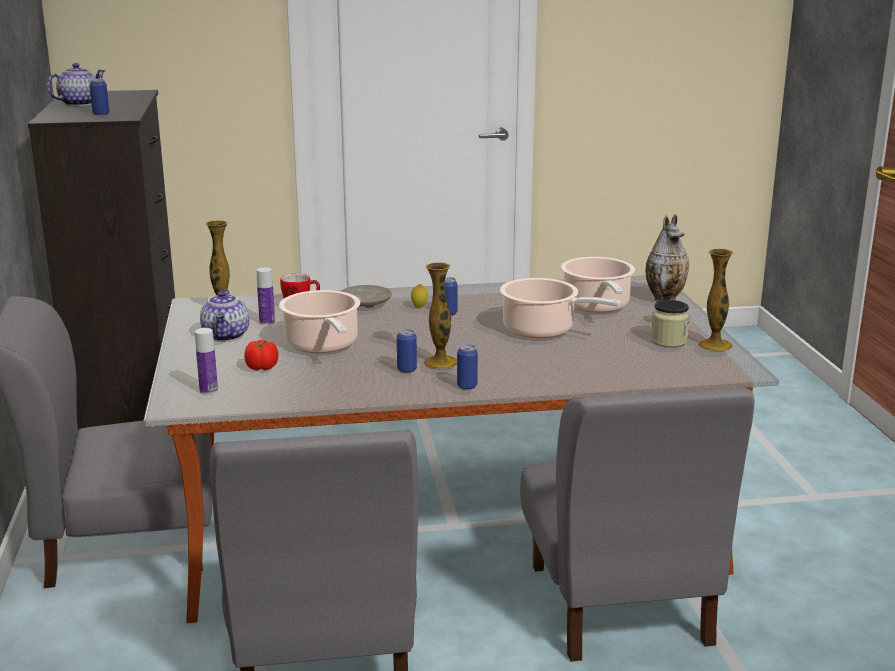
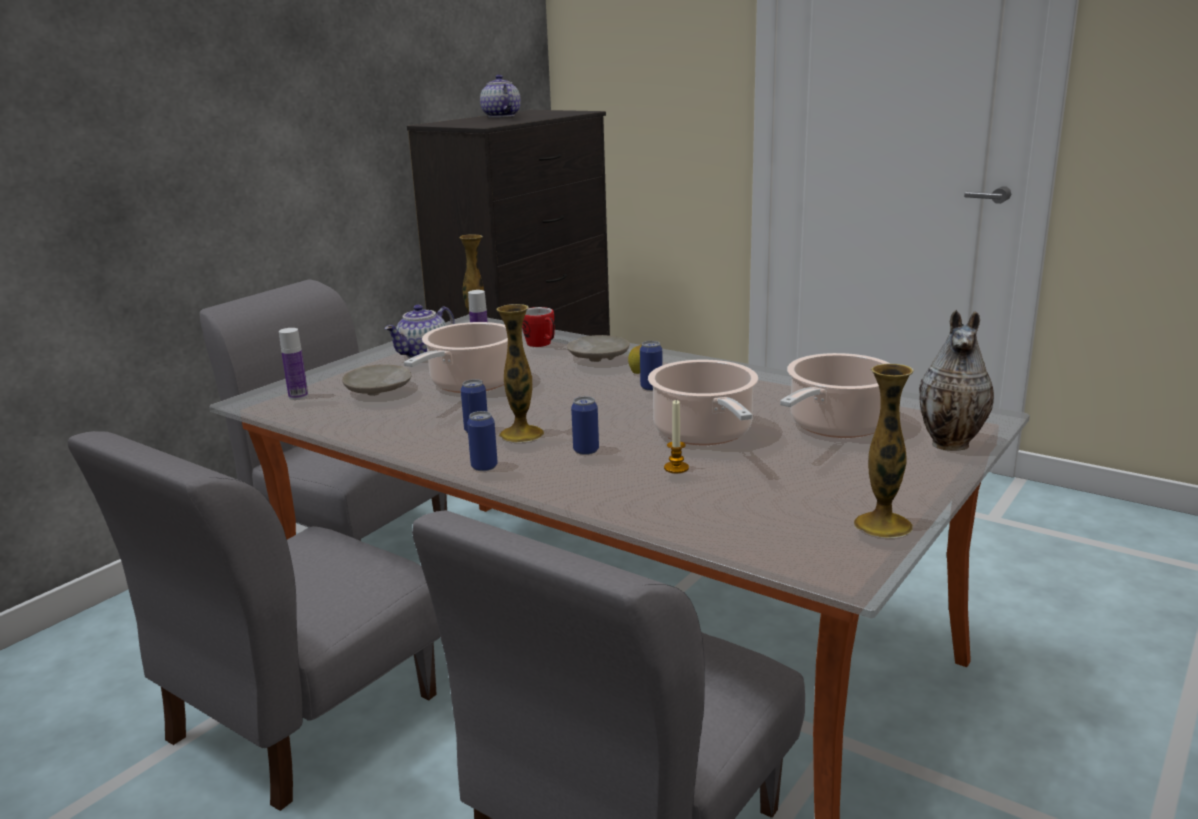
camera: 45 degrees right, 0 degrees up
(79, 104) = (500, 116): teapot -> teapot turned 105 degrees counterclockwise
(101, 114) = (479, 123): can -> can (586, 450)
(262, 368) = (378, 390): tomato -> beige plate
(570, 352) = (676, 468): none -> candle
(668, 341) = (829, 497): jar -> none

